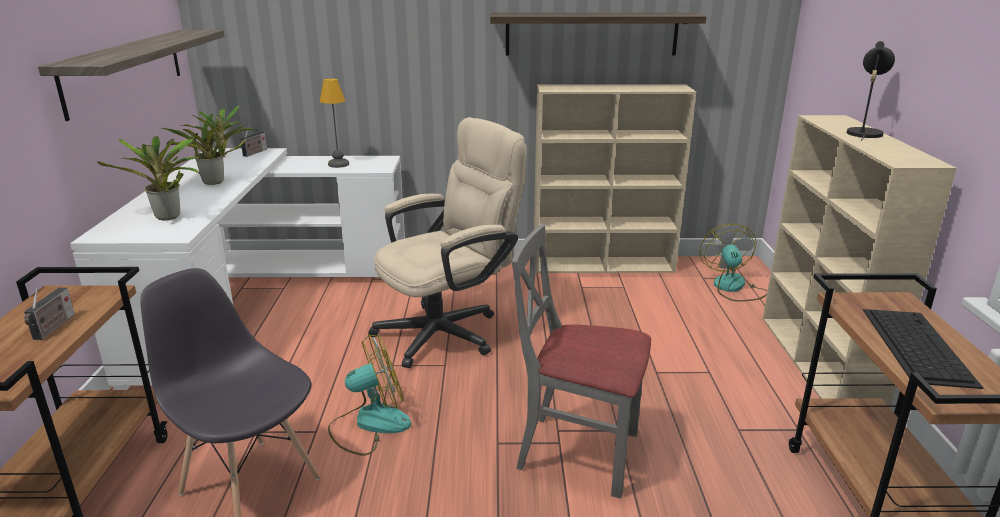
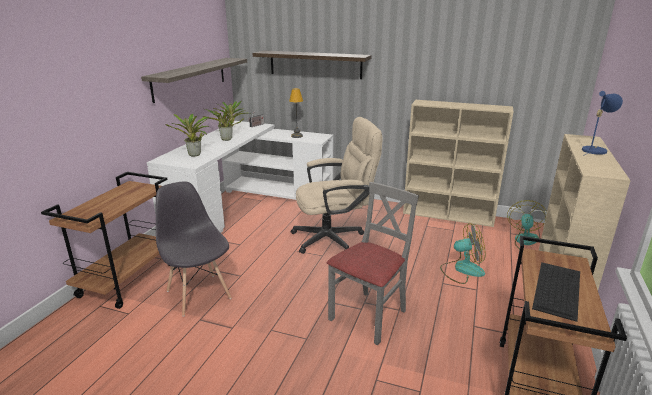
camera: 20 degrees right, 0 degrees up
(53, 328) = (121, 200): radio -> none
(369, 424) = (268, 278): fan -> fan (462, 270)
(578, 452) = (369, 316): grey chair -> grey chair turned 90 degrees clockwise
(591, 34) = (452, 70): shelf -> shelf (315, 64)
(863, 132) = (594, 150): black table lamp -> blue table lamp

